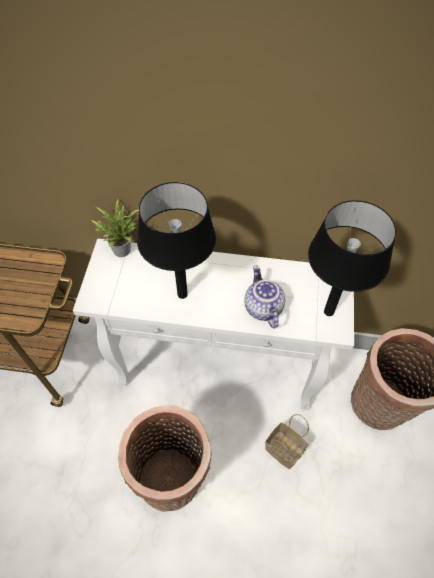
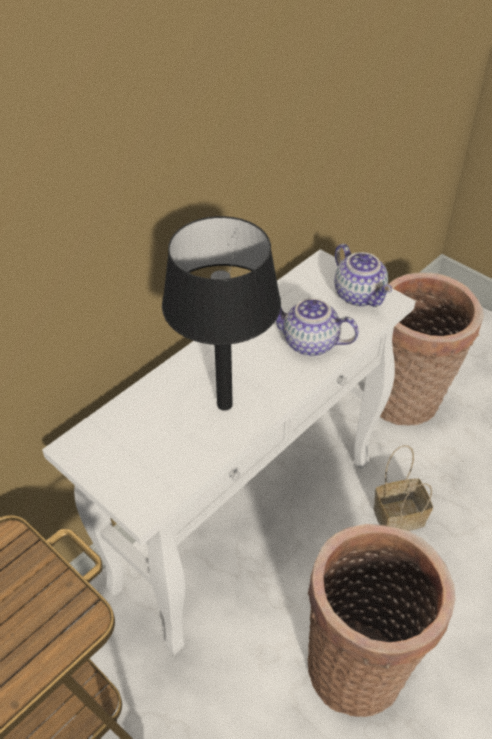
camera: 55 degrees left, 10 degrees down
(120, 248) = (88, 431): potted plant -> none
(329, 311) = (360, 295): black table lamp -> teapot

